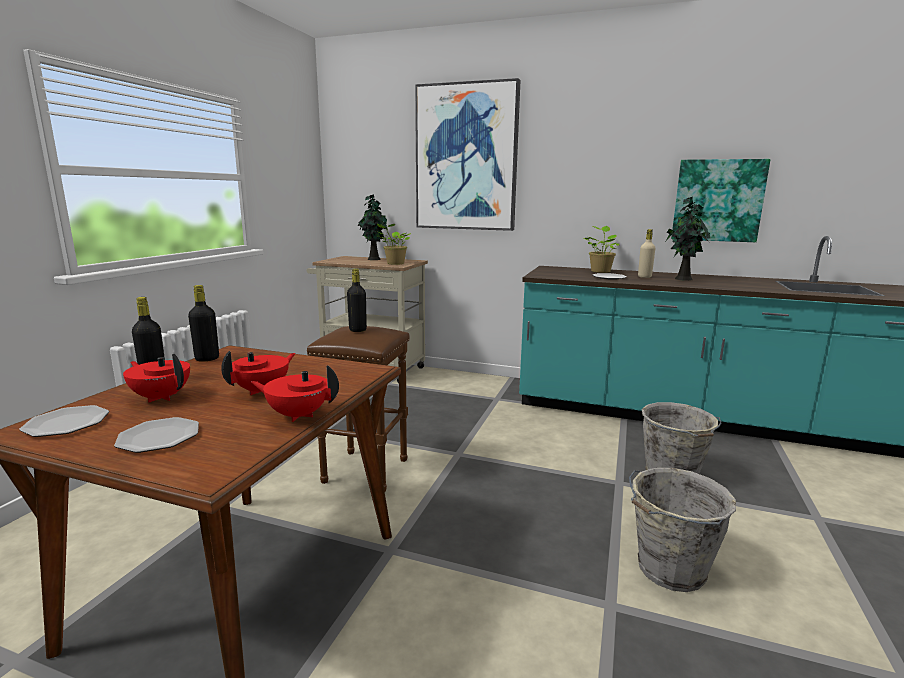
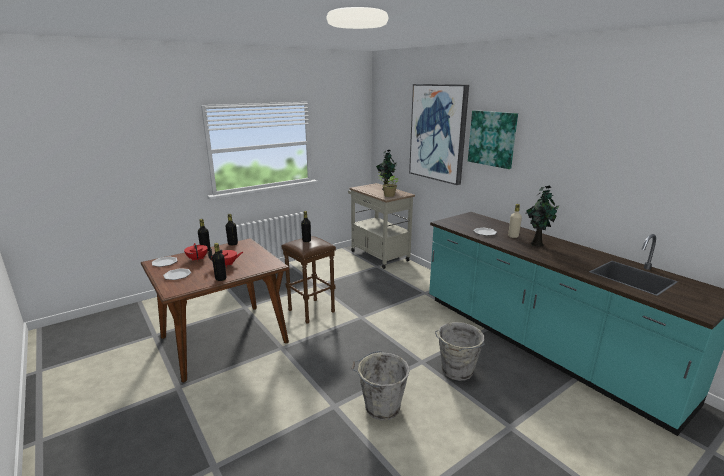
camera: 35 degrees right, 5 degrees up
(298, 415) = (221, 279): red teapot -> black bottle
(600, 271) = (497, 225): potted plant -> none
(718, 200) = (587, 188): picture -> picture (492, 138)

